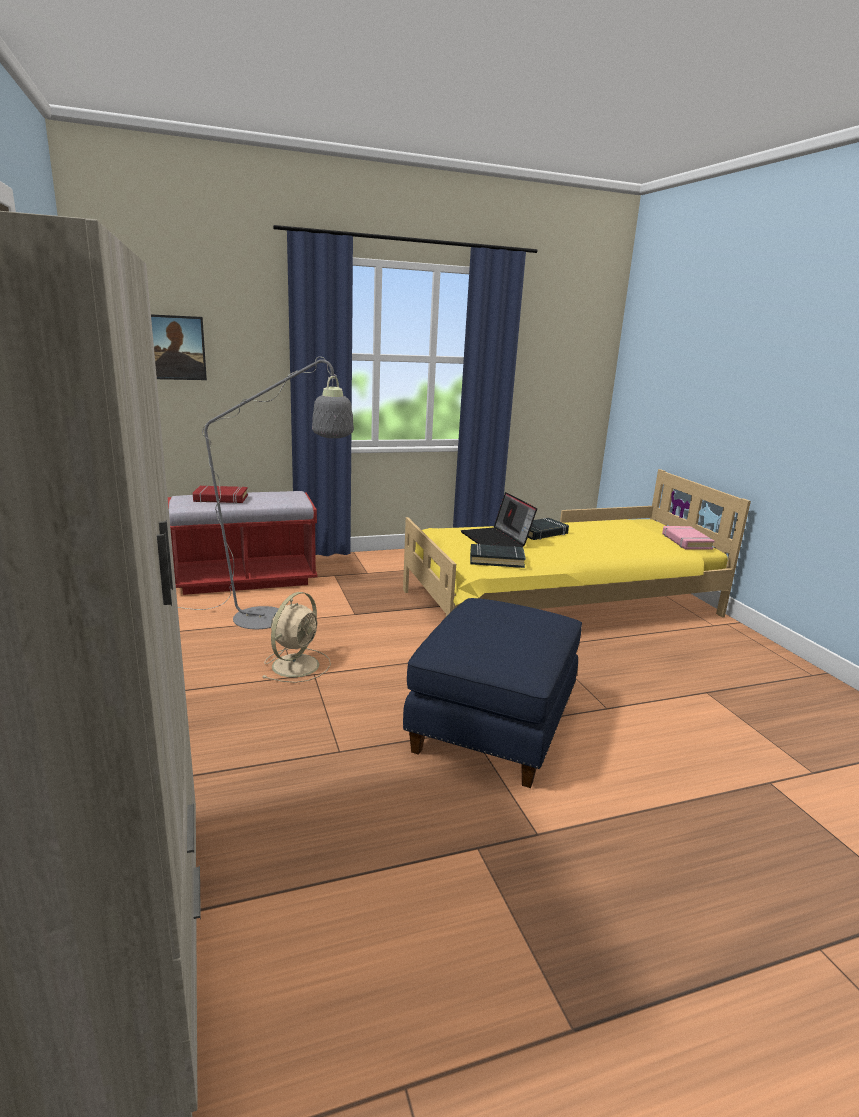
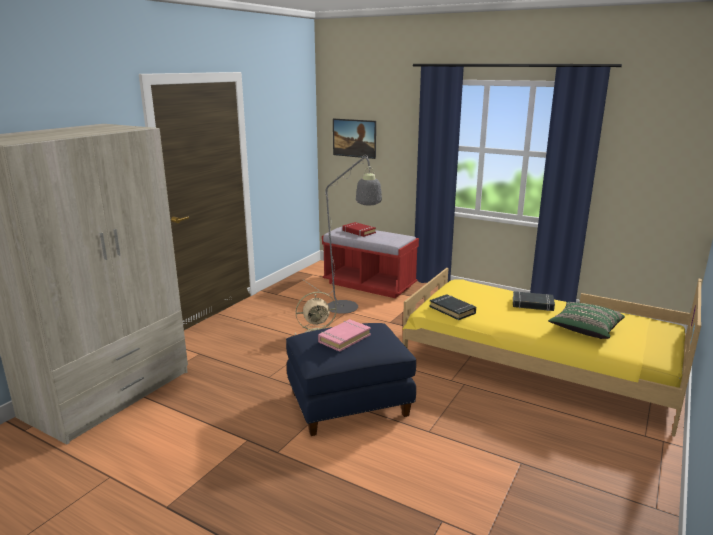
camera: 50 degrees right, 0 degrees up
(497, 540) = (485, 299): laptop -> none
(620, 541) = (585, 329): none -> green pillow
(686, 541) = (654, 350): pink book -> pink book (344, 338)

